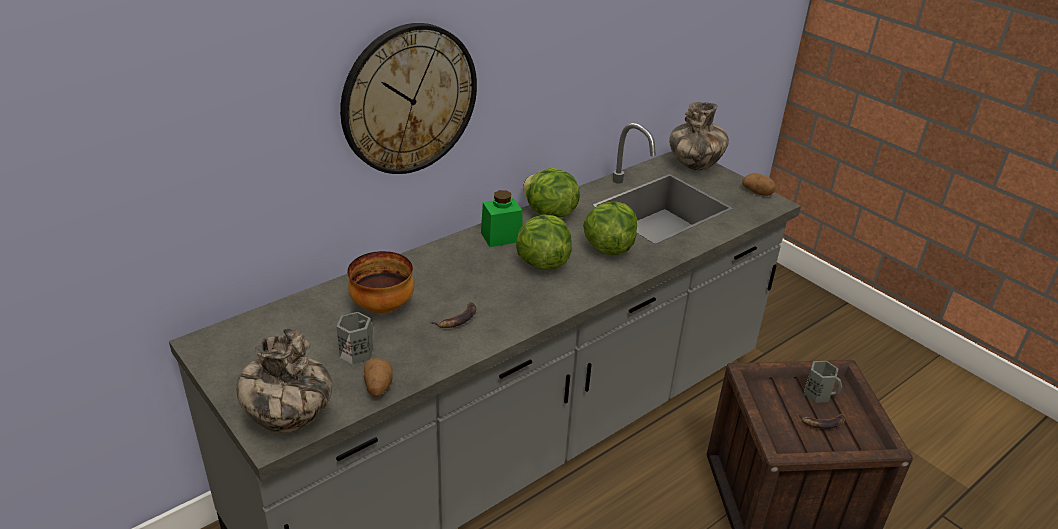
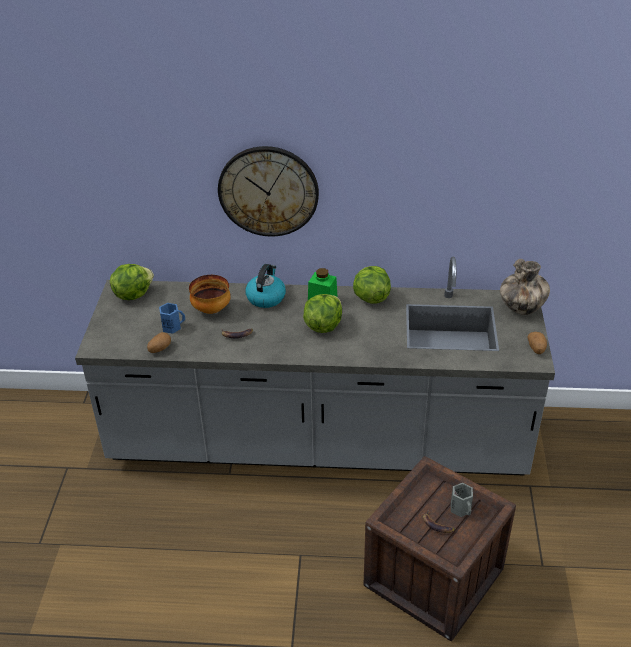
camera: 45 degrees right, 5 degrees up
(289, 419) = (109, 343): vase -> none
(356, 351) = (172, 326): grey mug -> blue mug
(433, 263) = (266, 297): none -> kettle
(608, 247) = (374, 336): lettuce -> lettuce (133, 294)

